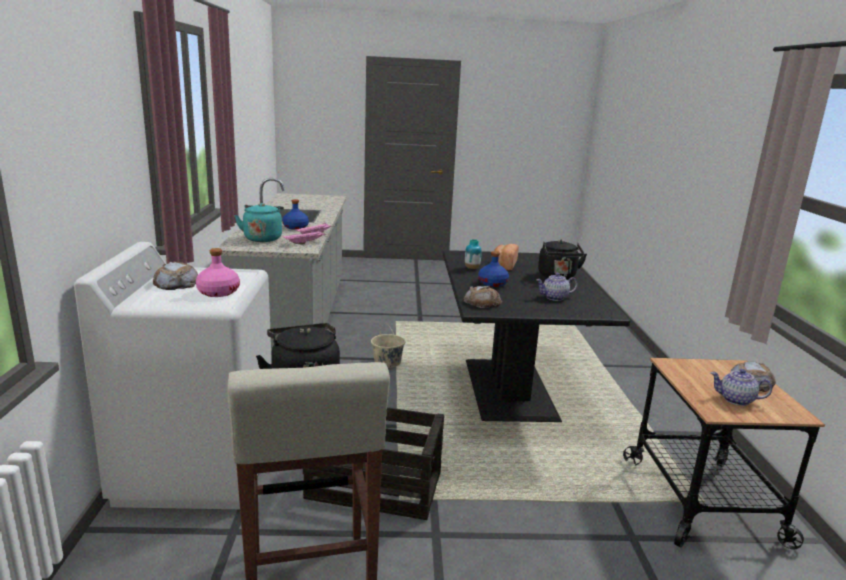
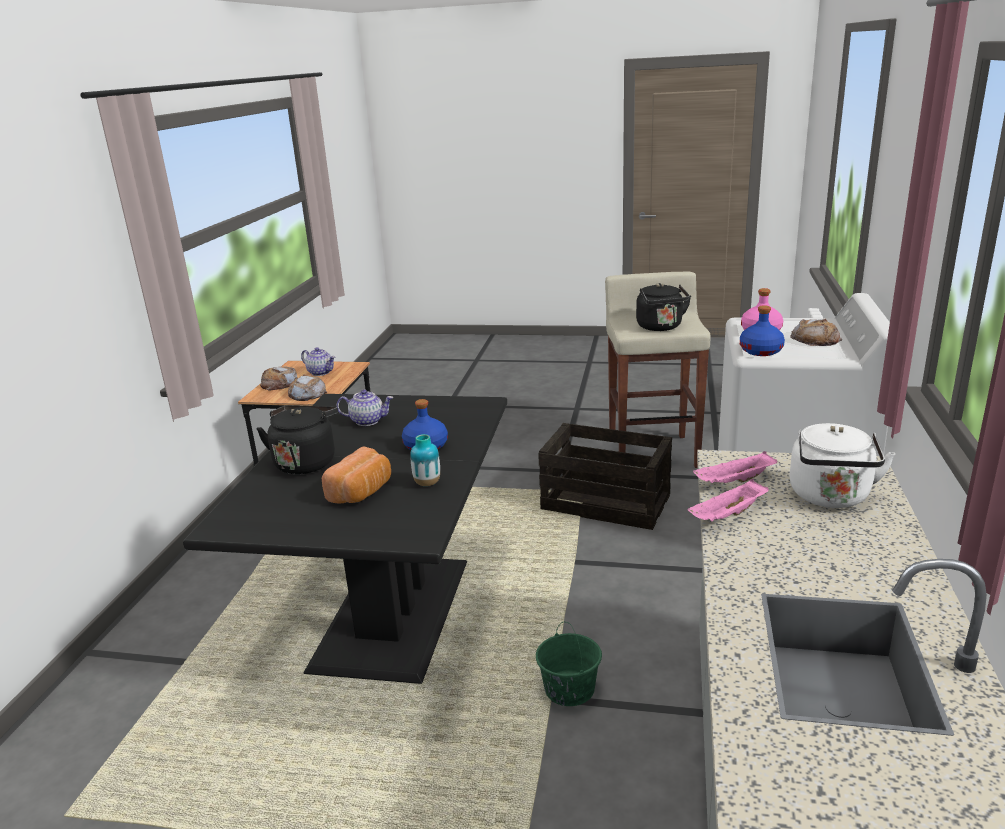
camera: 165 degrees left, 5 degrees up
(263, 238) = (831, 497): turquoise kettle -> white kettle
(295, 227) = (793, 555): blue bottle -> blue bottle (761, 351)
(387, 362) = (569, 689): beige bucket -> green bucket
(482, 302) = (469, 413): bread -> bread (307, 394)

